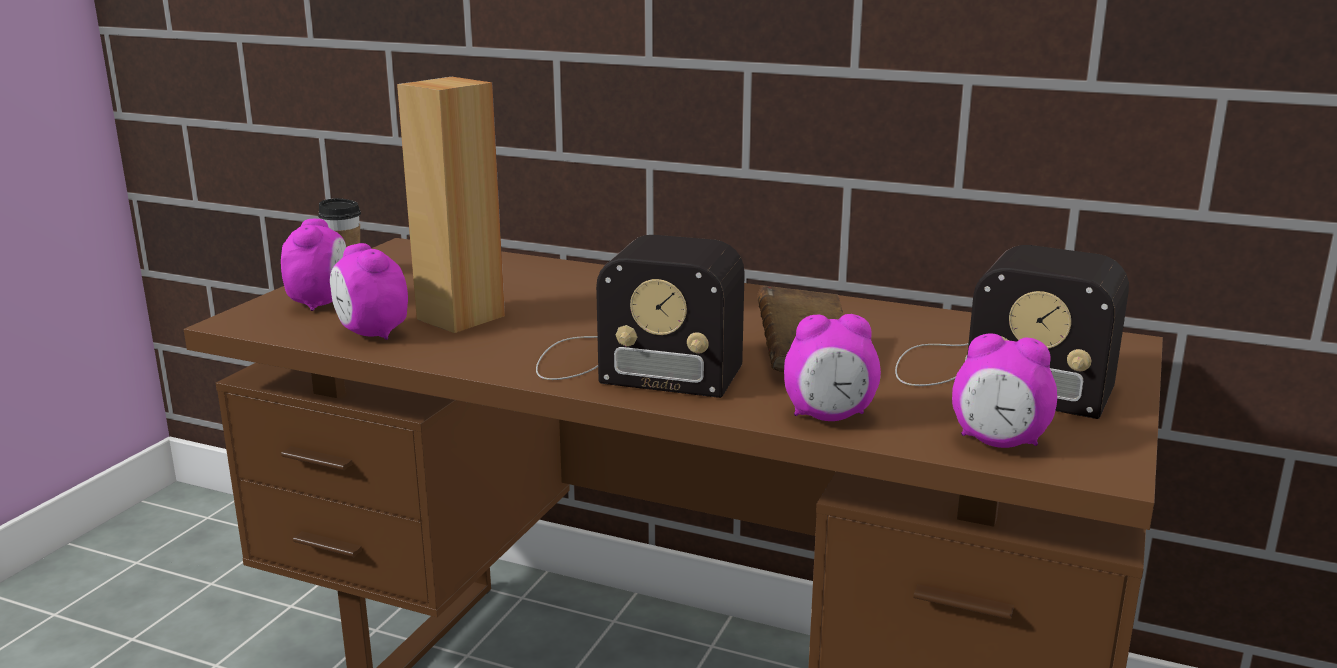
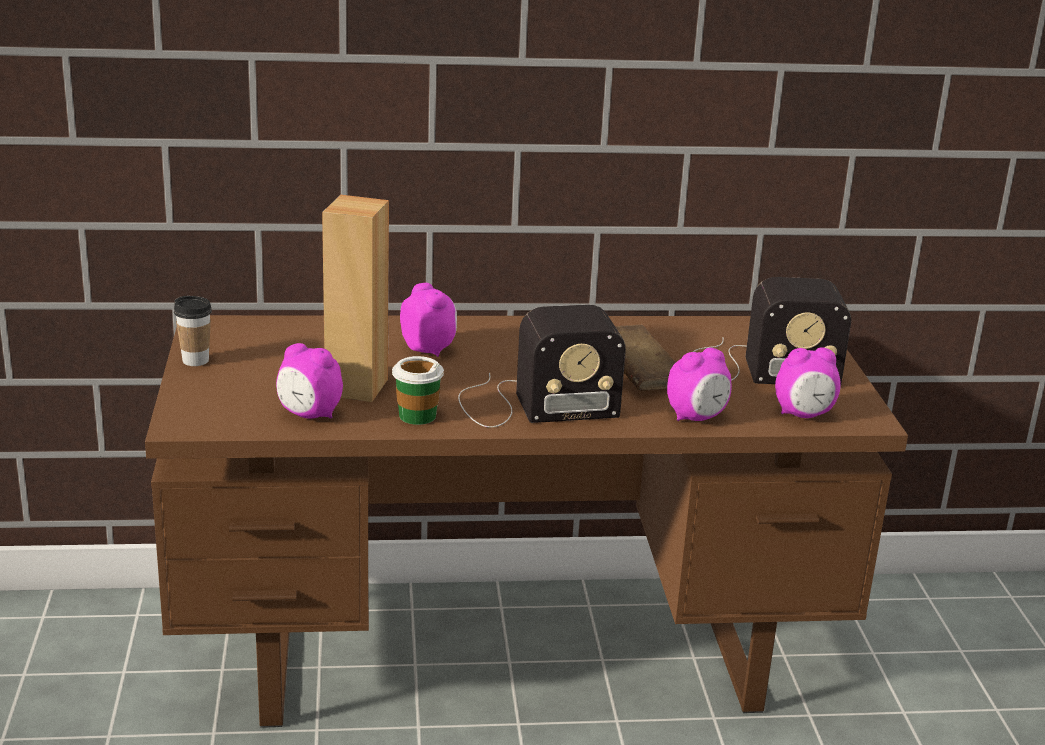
camera: 30 degrees left, 5 degrees up
(320, 303) = (223, 395): alarm clock -> alarm clock (428, 349)
(481, 353) = (417, 416): none -> cup

